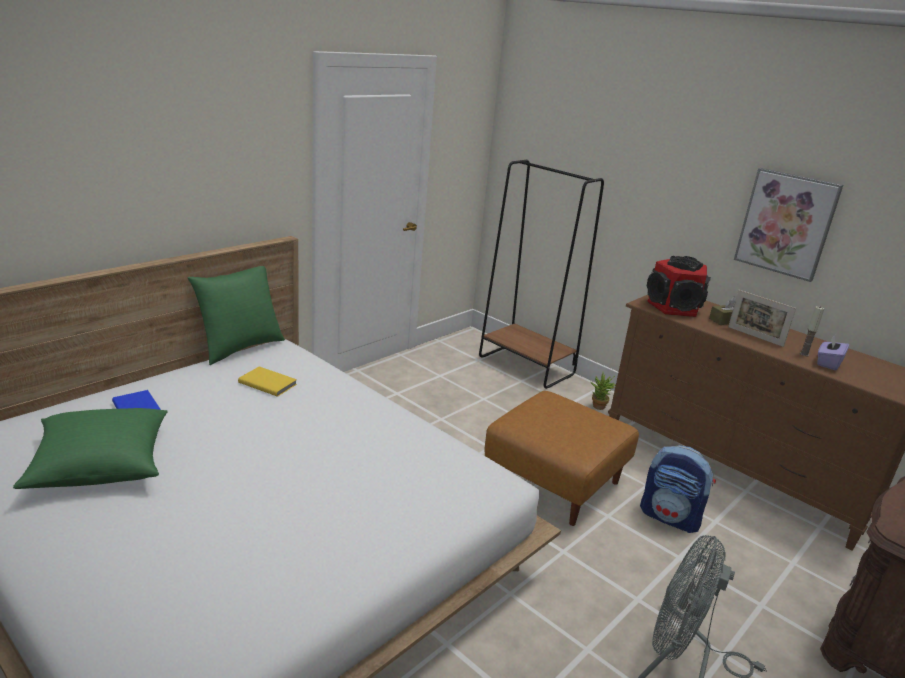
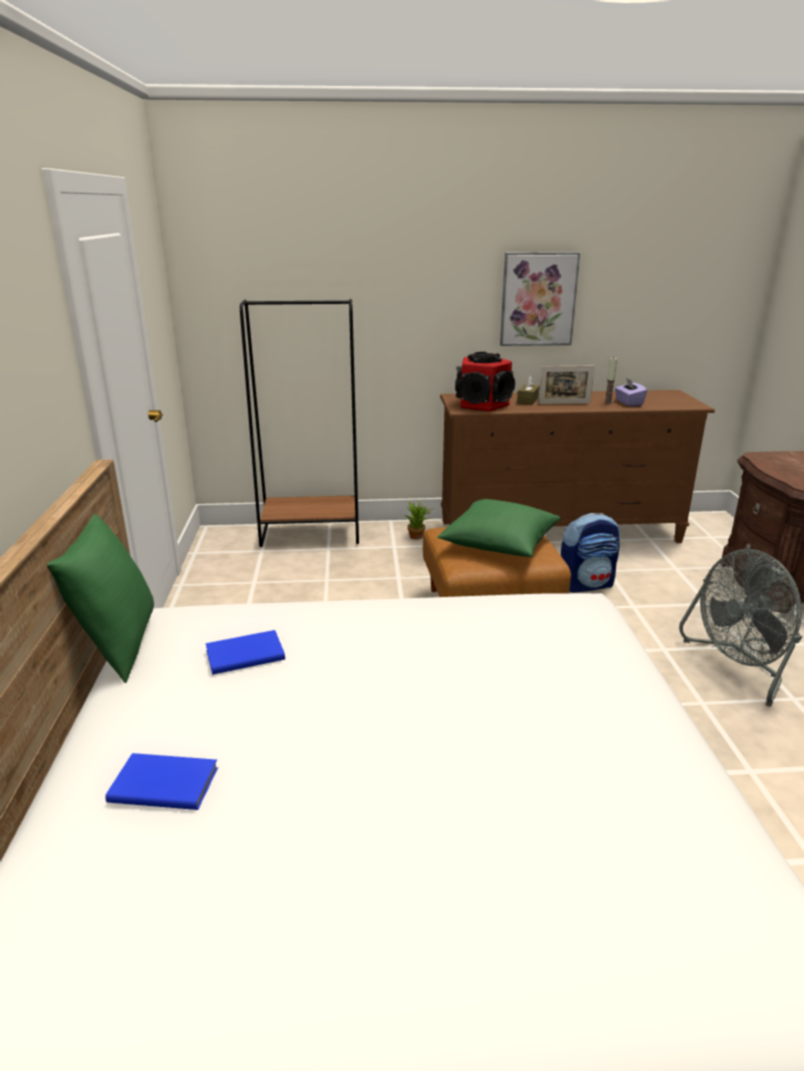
camera: 45 degrees left, 0 degrees up
(100, 464) = (269, 870): green pillow -> green pillow (499, 543)
(268, 383) = (244, 654): yellow book -> blue book

